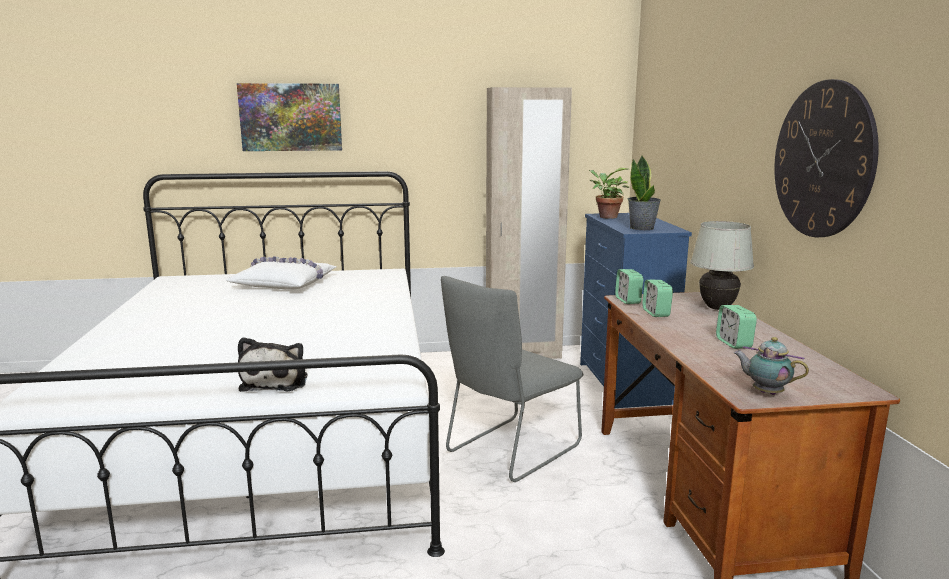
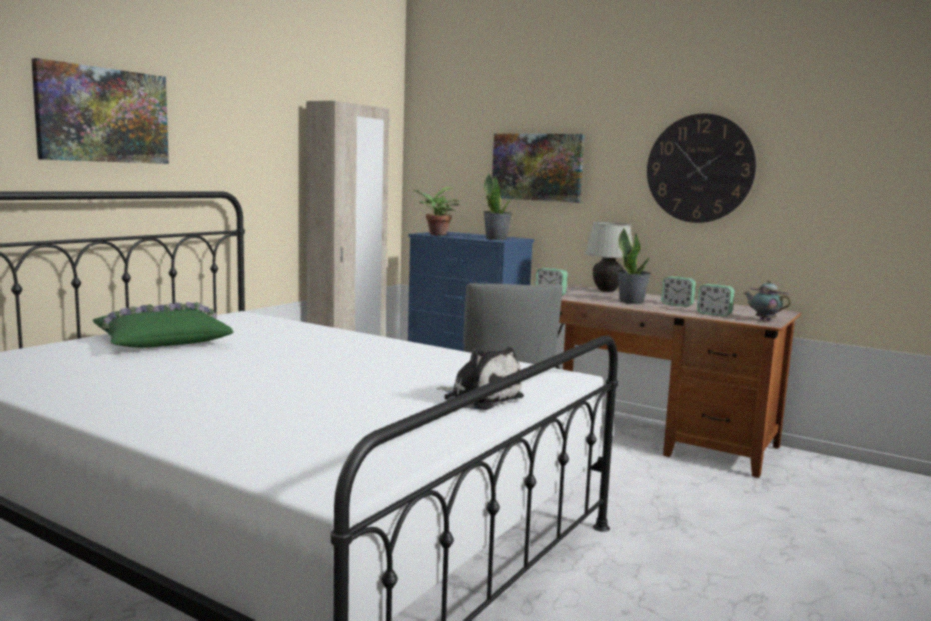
camera: 50 degrees left, 5 degrees down
(285, 283) = (162, 341): white pillow -> green pillow
(656, 313) = (590, 298): alarm clock -> alarm clock (714, 314)
(689, 327) = (631, 301): none -> potted plant
(702, 148) = (537, 167): none -> picture
(765, 392) = (763, 320): teapot -> teapot turned 60 degrees clockwise

